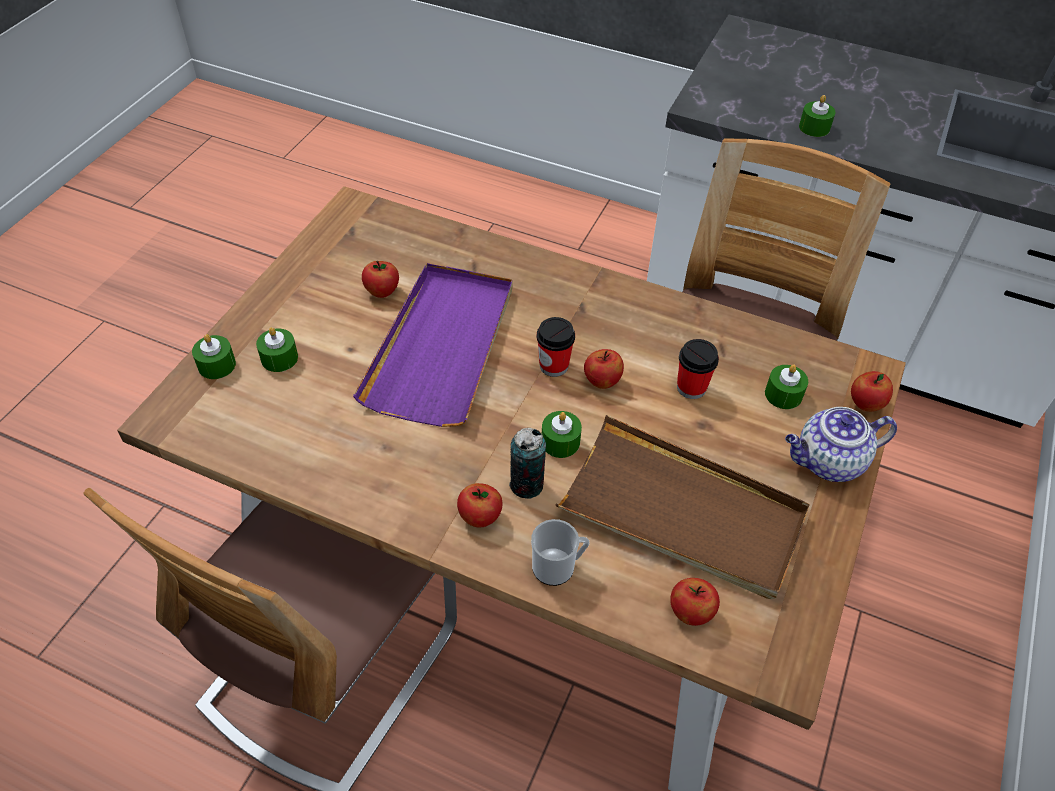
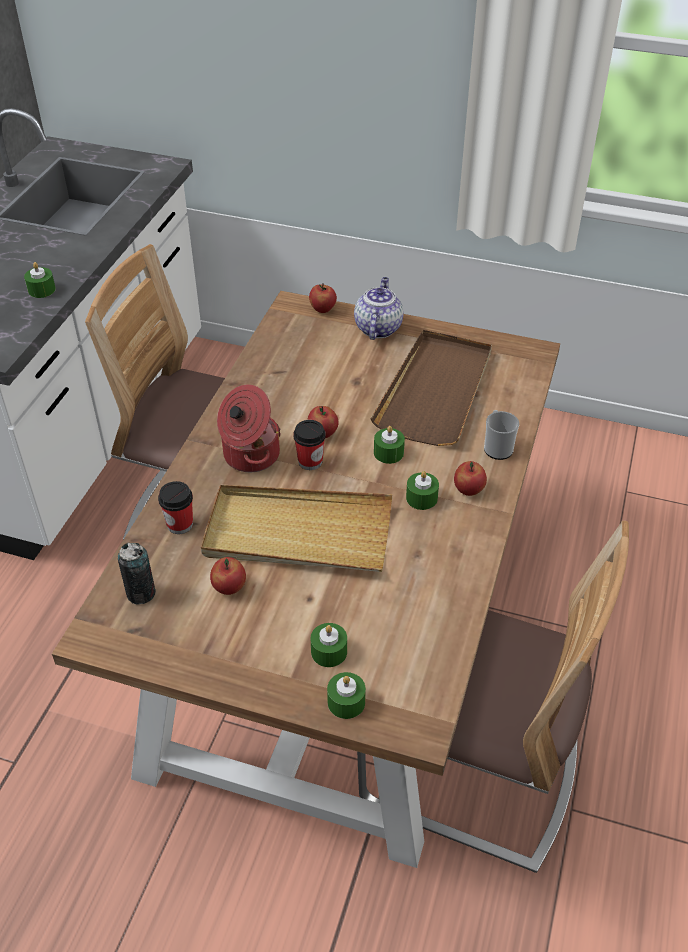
camera: 95 degrees left, 5 degrees down
(442, 346) = (298, 533): purple tray -> beige tray
(526, 485) = (433, 468): can -> can (141, 593)
(570, 315) = (249, 455): none -> cooking pot
(690, 612) = (510, 387): apple -> none
(691, 387) = (321, 387): cup -> cup (180, 524)
(783, 394) = (320, 344): green candle -> green candle (421, 498)
(828, 462) = (377, 328): teapot -> teapot turned 150 degrees counterclockwise

